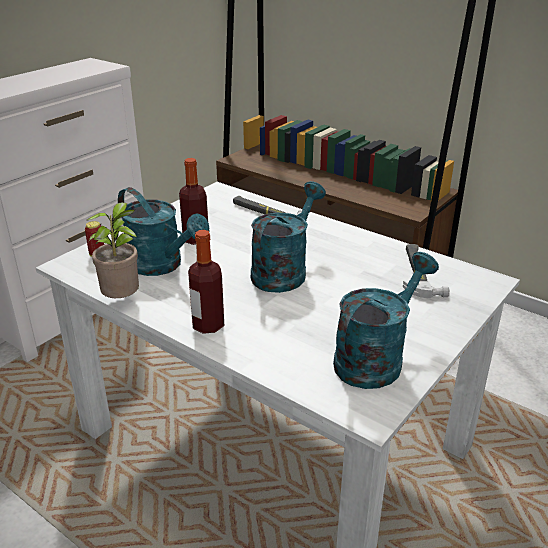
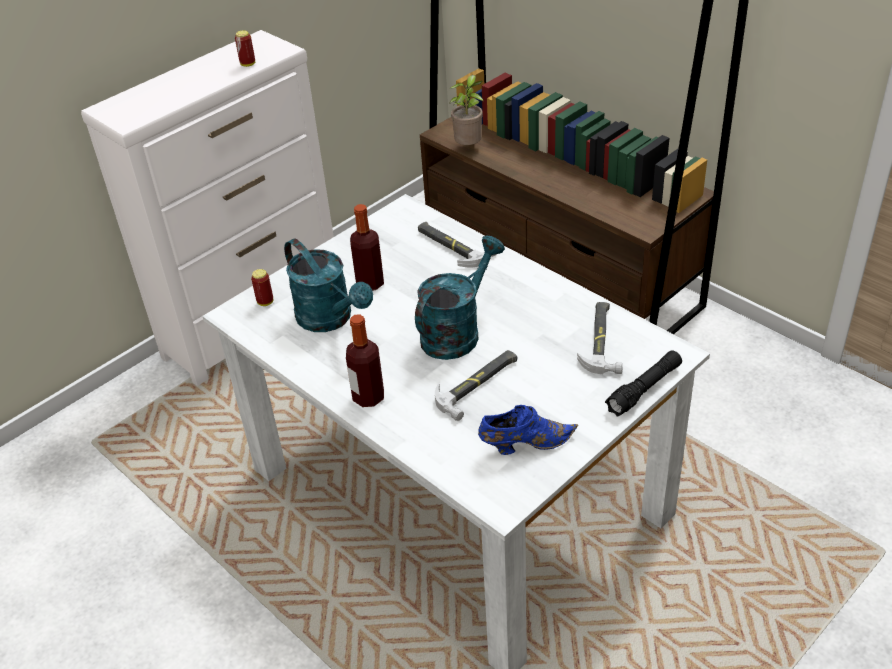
camera: 10 degrees right, 10 degrees up
(80, 72) = (248, 64): none -> can
(123, 300) = (288, 362): potted plant -> potted plant (469, 147)
(315, 311) = (478, 385): none -> hammer
(375, 358) = (524, 444): turquoise watering can -> blue shoe
(474, 308) = (644, 389): none -> black flashlight

